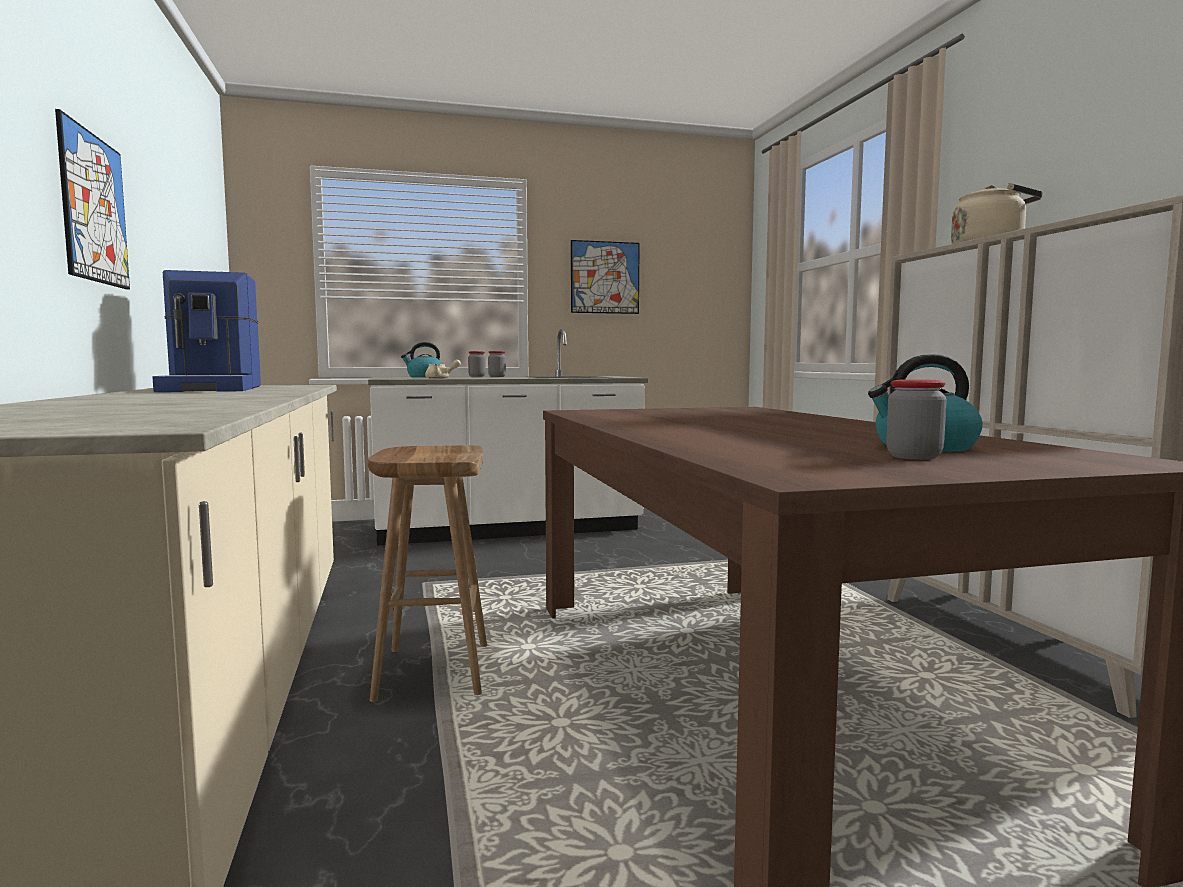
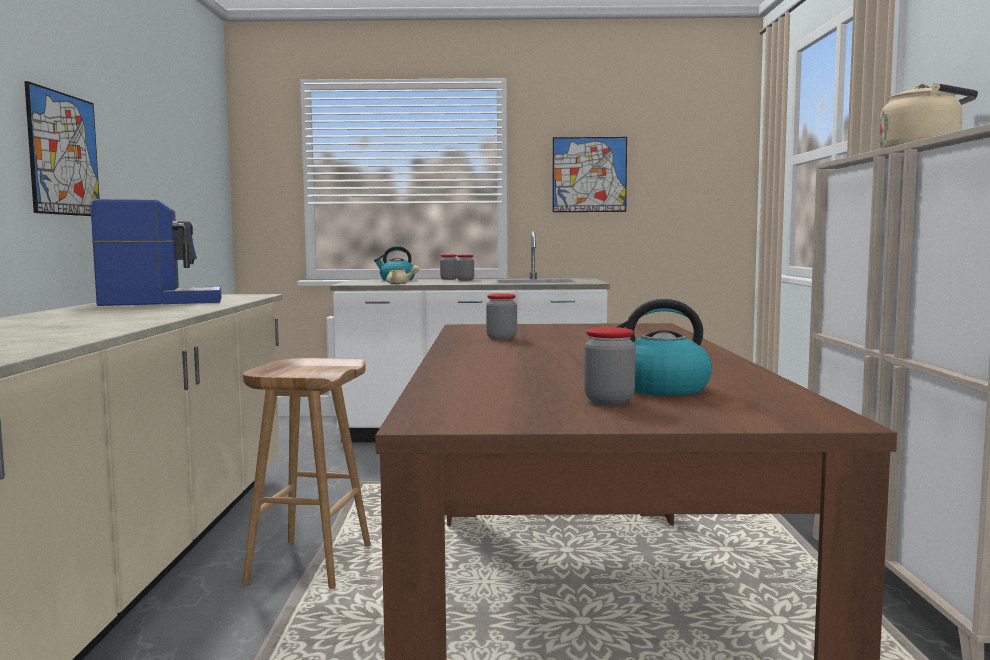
camera: 15 degrees right, 0 degrees up
(215, 389) = (161, 301): coffee machine -> coffee machine turned 105 degrees counterclockwise
(637, 418) = (501, 338): none -> jar

